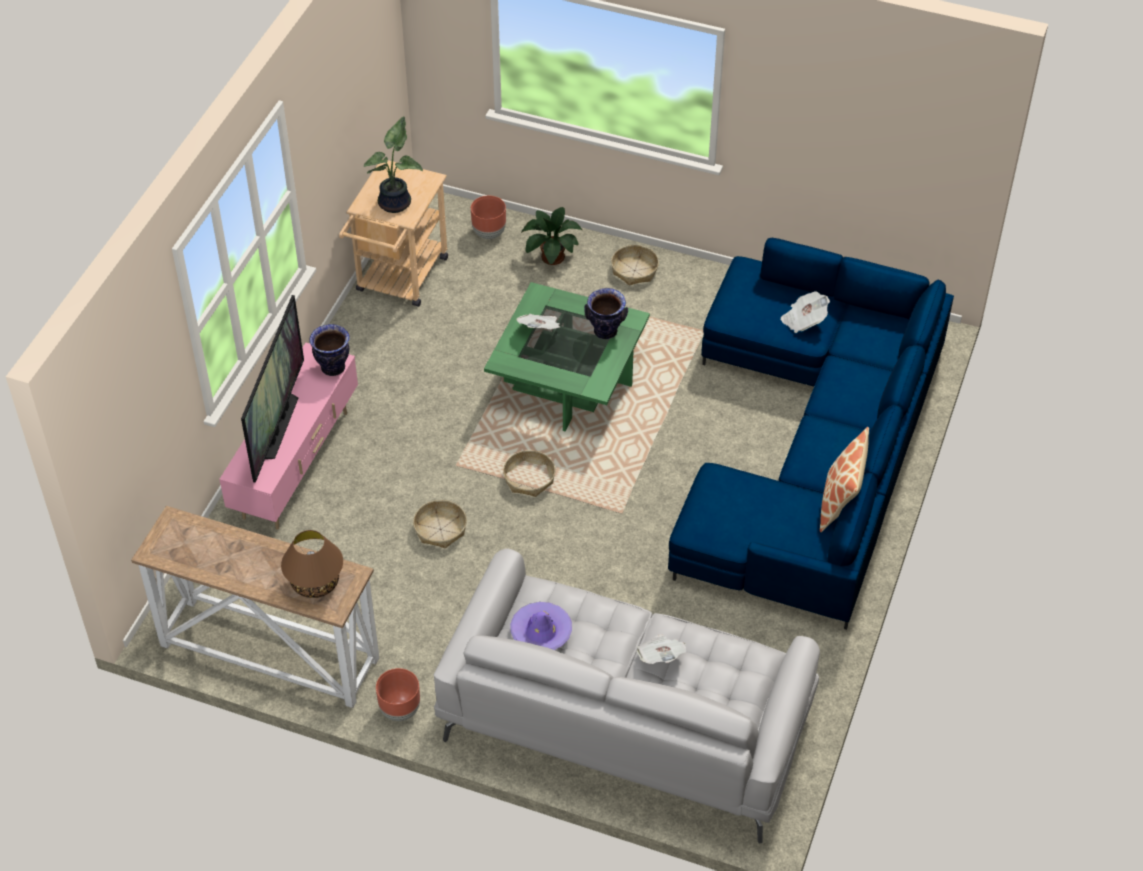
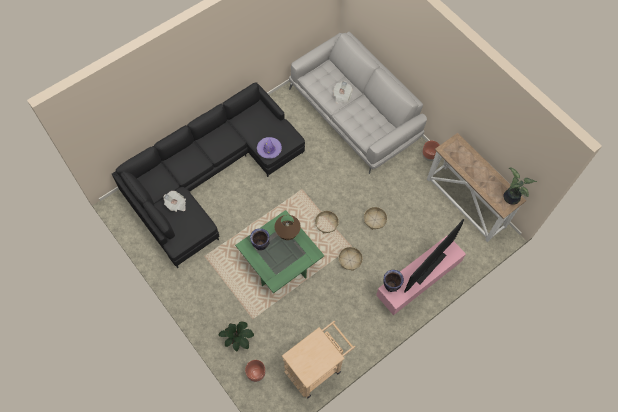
camera: 150 degrees left, 15 degrees up
(315, 583) = (459, 153): brown table lamp -> brown table lamp (287, 232)
(397, 203) = (317, 349): potted plant -> potted plant (510, 197)
(540, 329) = (287, 262): newspaper -> none
(541, 632) = (376, 124): purple hat -> purple hat (269, 149)
(634, 270) = (207, 308): basket -> basket (350, 260)
(813, 448) = (209, 176): blue sofa -> black sofa
(840, 502) = (233, 120): pillow -> none

